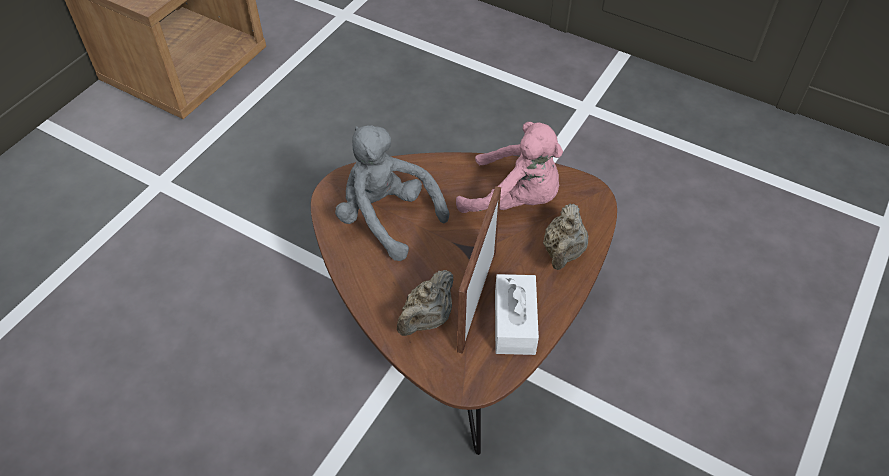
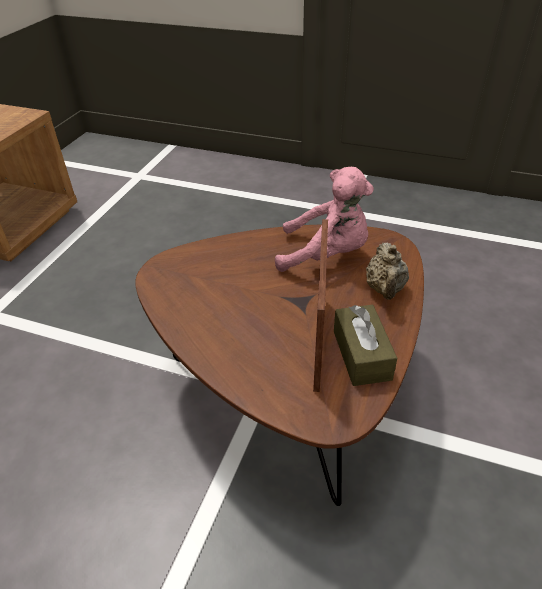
camera: 10 degrees left, 10 degrees down
(386, 218) = (211, 286): grey plush toy -> none
(427, 319) = (274, 366): beige teapot -> none
(514, 322) = (361, 355): white tissue box -> brown tissue box

